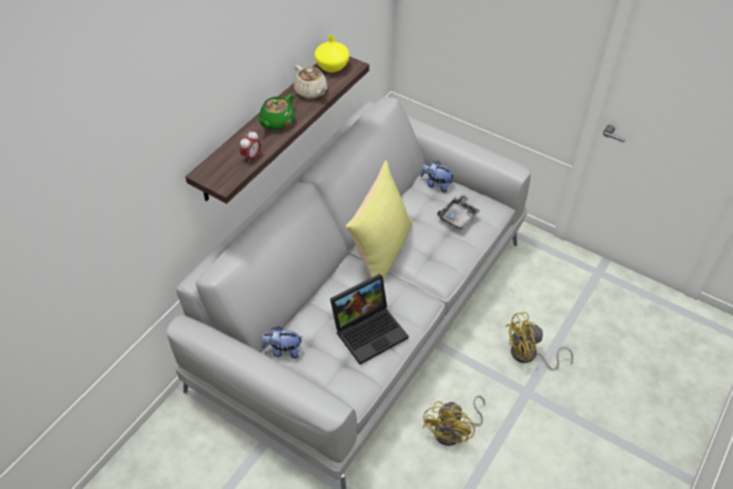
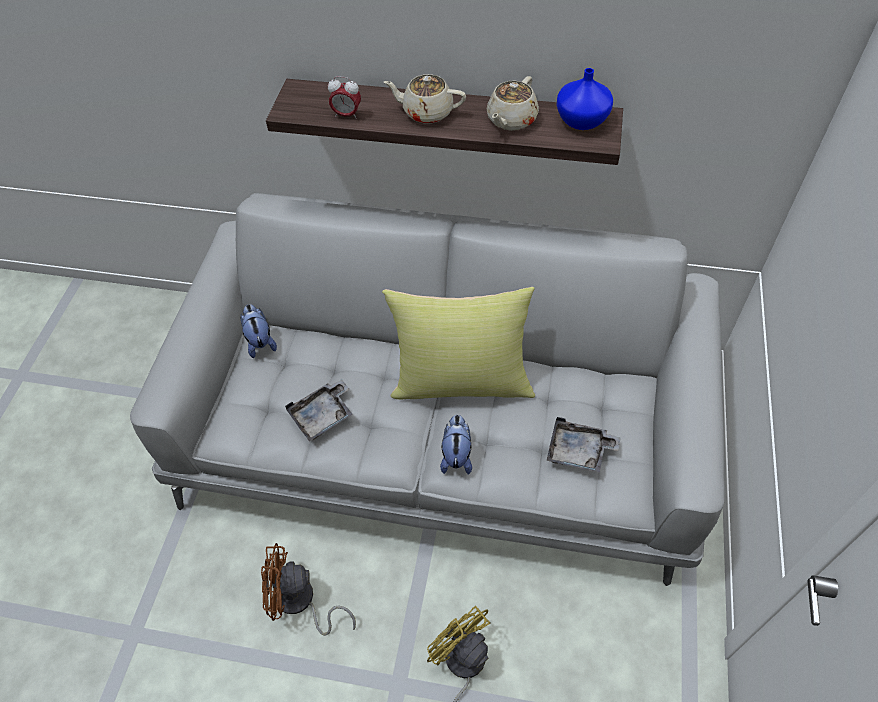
camera: 70 degrees right, 5 degrees up
(277, 122) = (426, 112): green teapot -> beige teapot
(331, 66) = (581, 120): yellow vase -> blue vase
(370, 330) = (323, 415): laptop -> grey tray
(436, 184) = (627, 402): plush toy -> plush toy (456, 455)
(454, 431) = (300, 603): yellow fan -> brown fan

